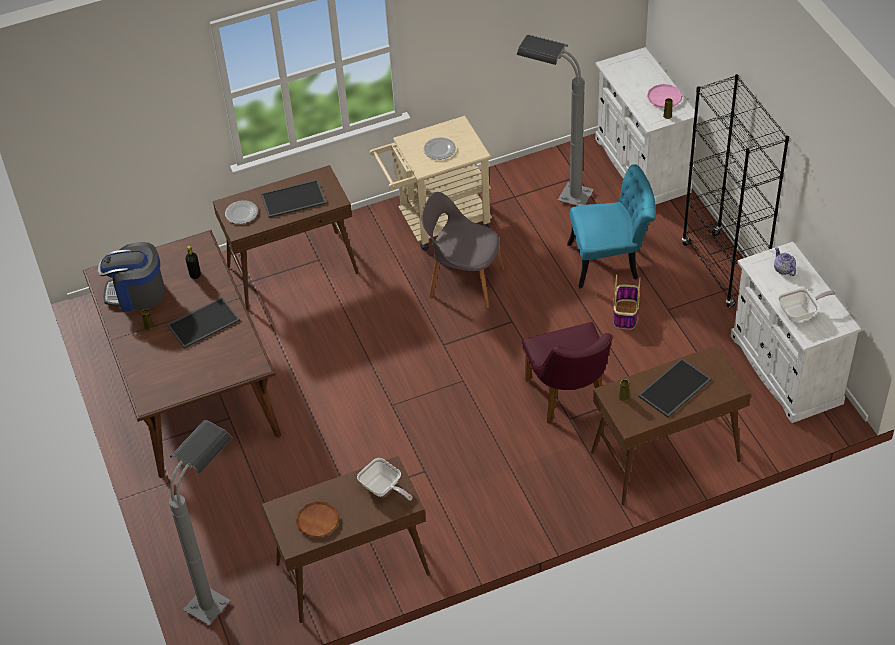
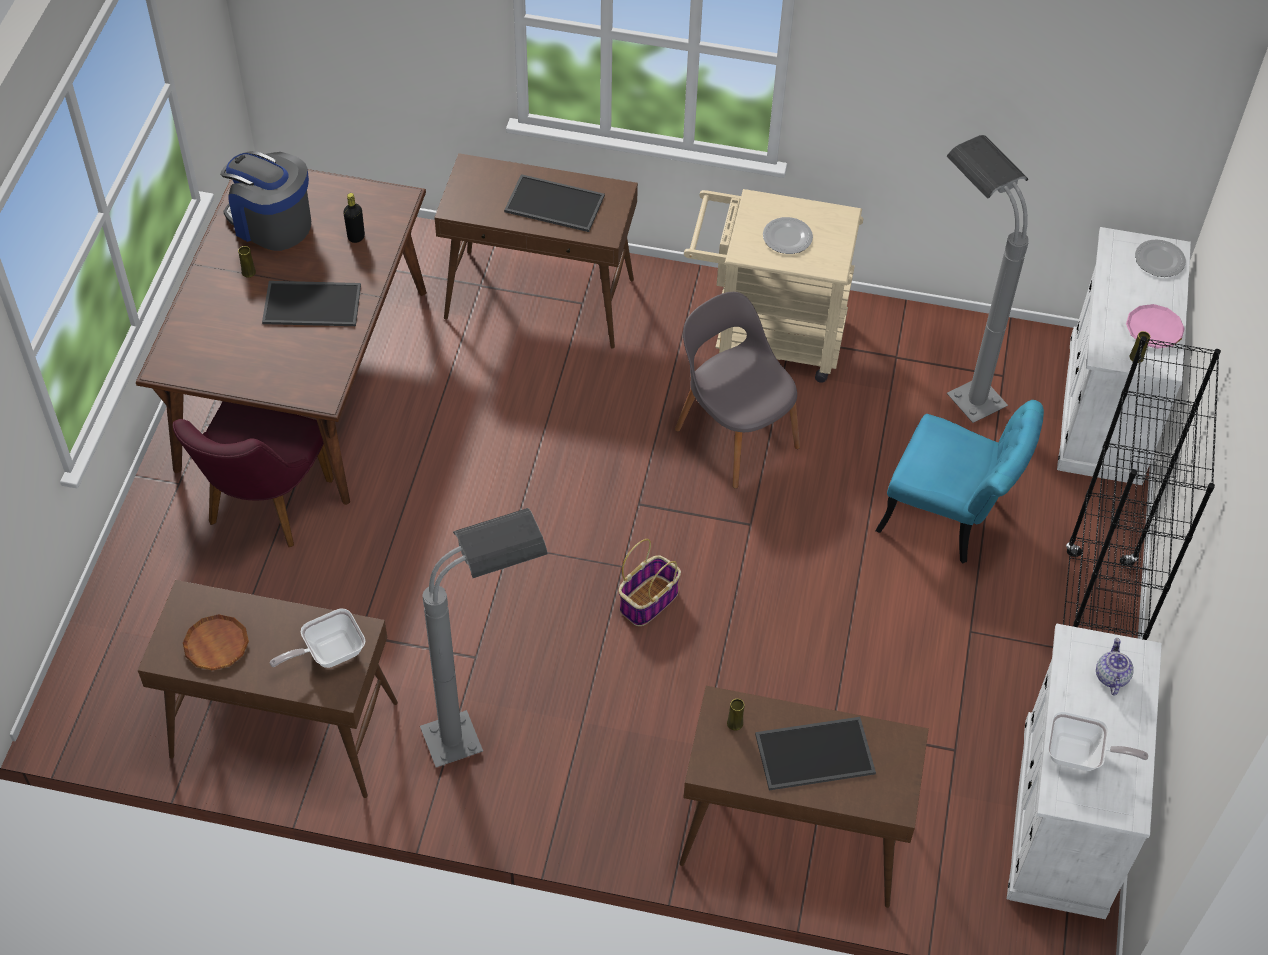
camera: 30 degrees right, 5 degrees up
(222, 589) = (122, 655): grey floor lamp -> grey floor lamp (485, 728)
(241, 214) = (477, 188): plate -> plate (1159, 260)
(383, 489) = (328, 653): frying pan -> frying pan turned 75 degrees clockwise
(569, 399) = (734, 675): purple chair -> purple chair (263, 509)
(625, 314) = (907, 603): basket -> basket (649, 600)

